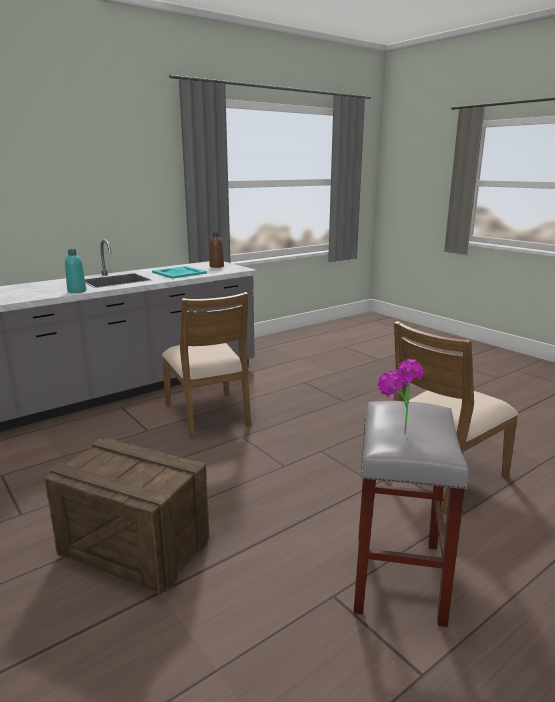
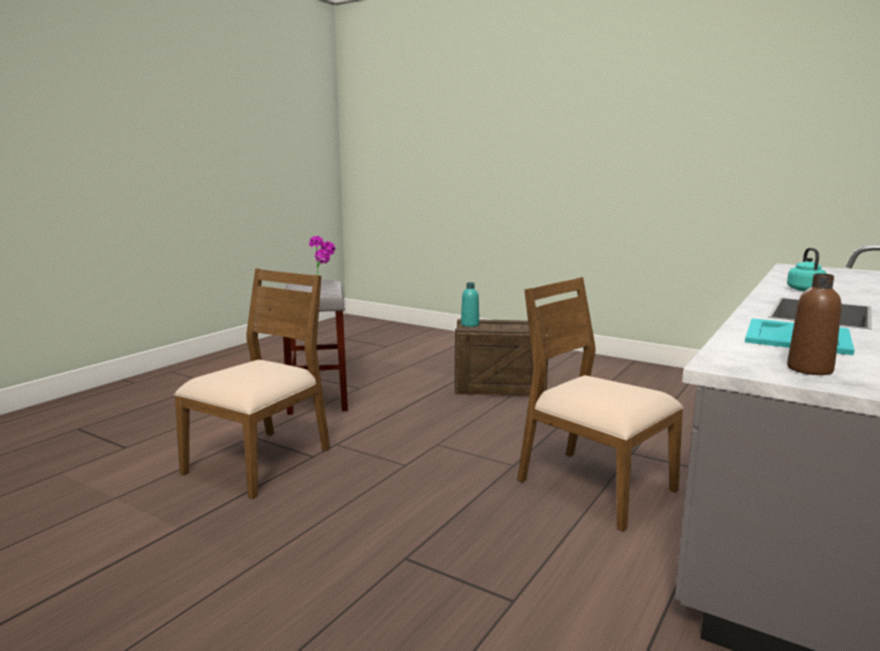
camera: 160 degrees right, 5 degrees down
(52, 291) = (804, 289): none -> turquoise kettle
(77, 291) = (772, 291): turquoise bottle -> turquoise bottle (470, 324)

